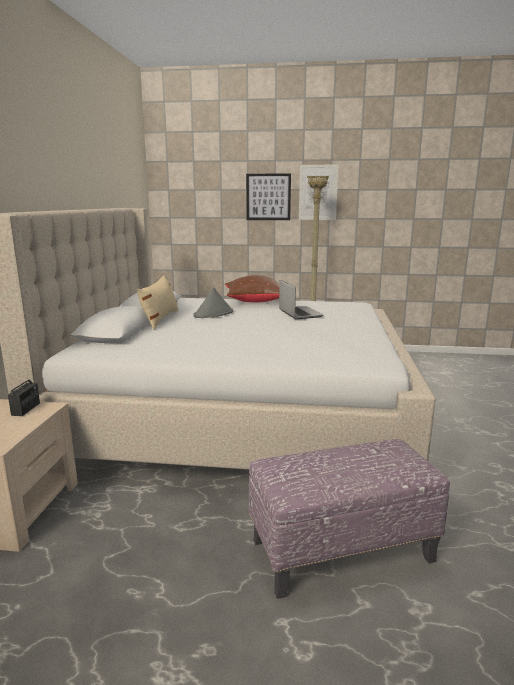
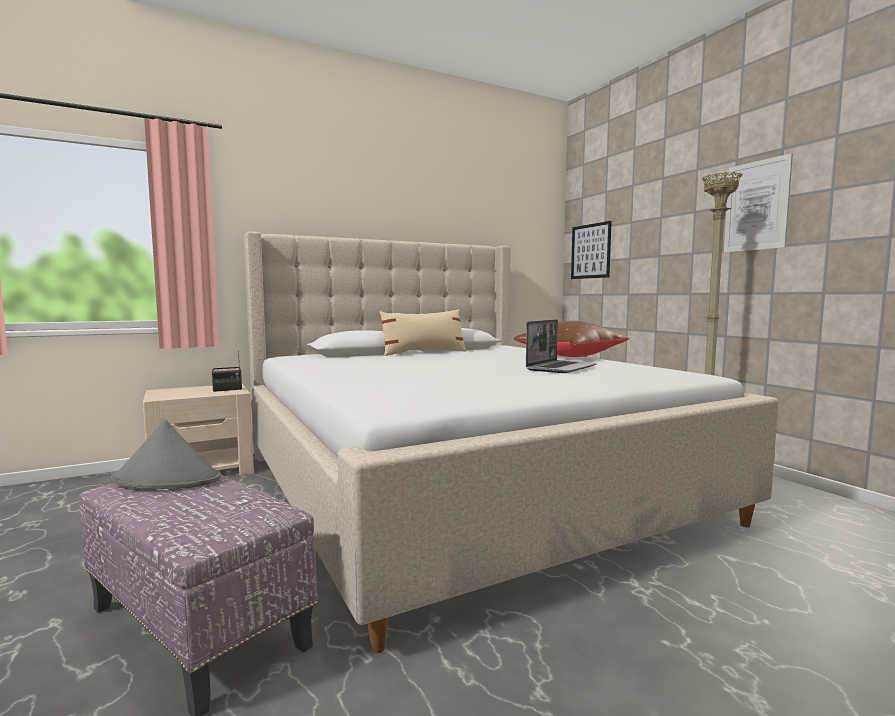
camera: 55 degrees right, 10 degrees down
(214, 314) = (479, 356): grey hat -> grey hat (167, 479)
(268, 197) = (684, 223): picture -> picture (590, 251)

